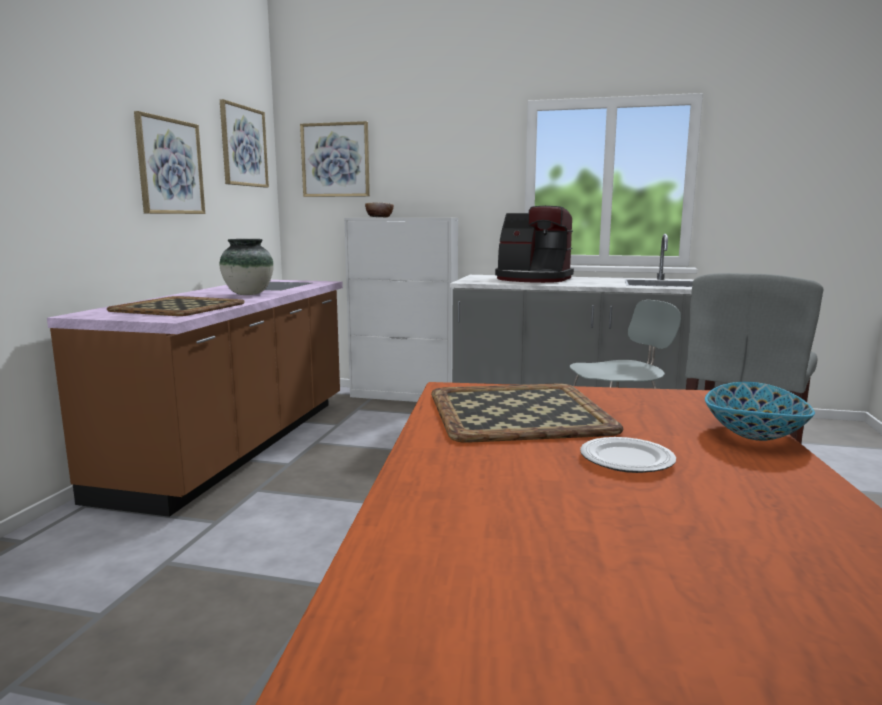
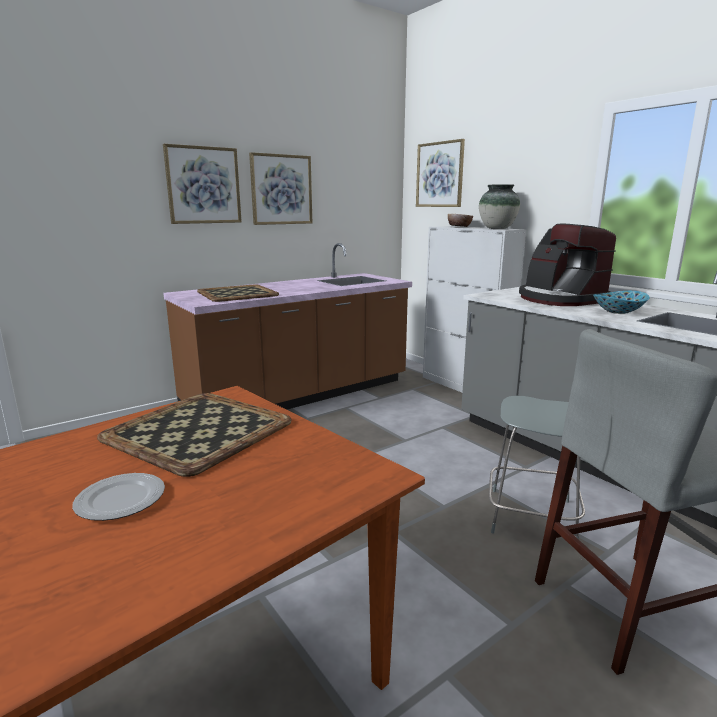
camera: 40 degrees right, 5 degrees up
(243, 146) = (363, 168): picture -> picture (203, 185)
(248, 294) = (310, 287): vase -> vase (497, 228)
(755, 433) = (276, 527): bowl -> bowl (619, 312)

